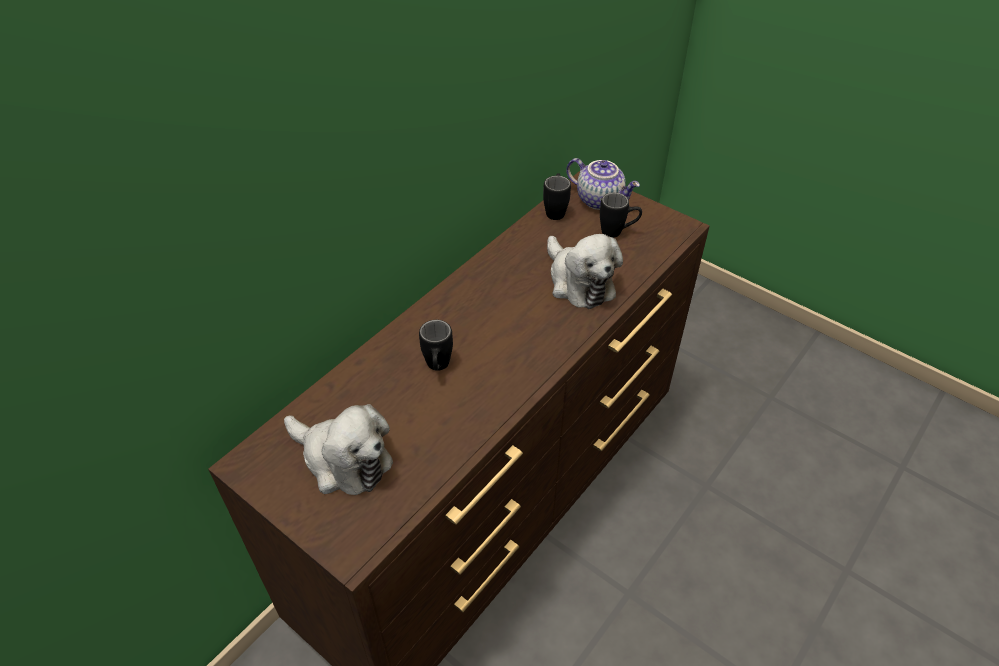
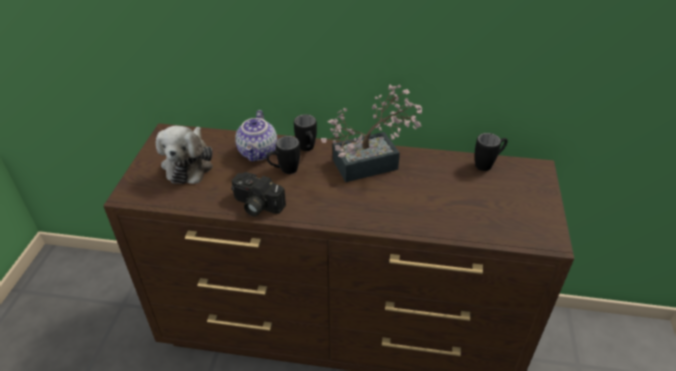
camera: 60 degrees right, 5 degrees down
(481, 418) = (256, 205): none -> camera
(486, 289) = (372, 163): none -> potted plant
(578, 282) = (422, 204): plush toy -> none
(600, 200) = (527, 182): teapot -> teapot (259, 152)
(617, 232) = (500, 205): black mug -> black mug (307, 149)

